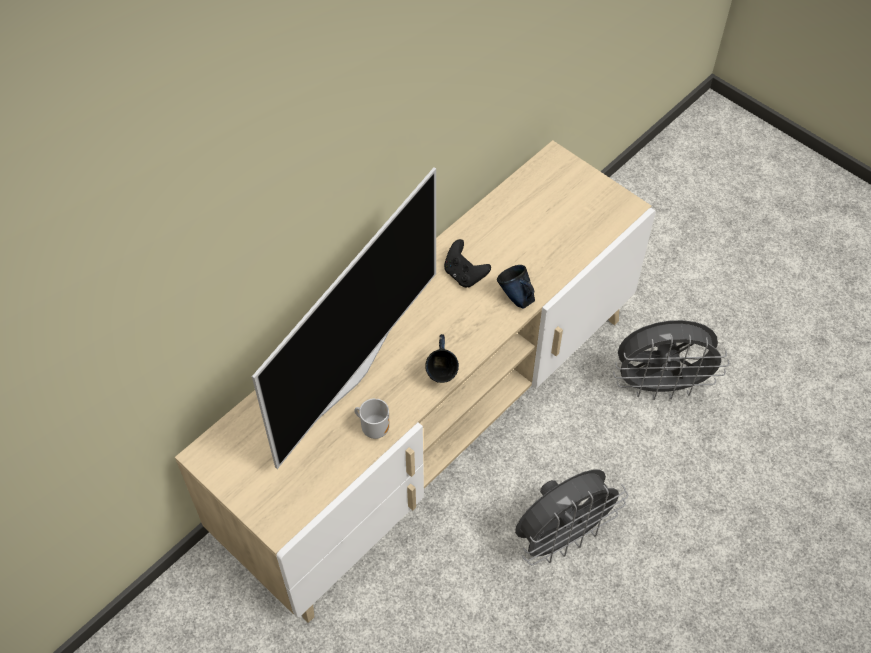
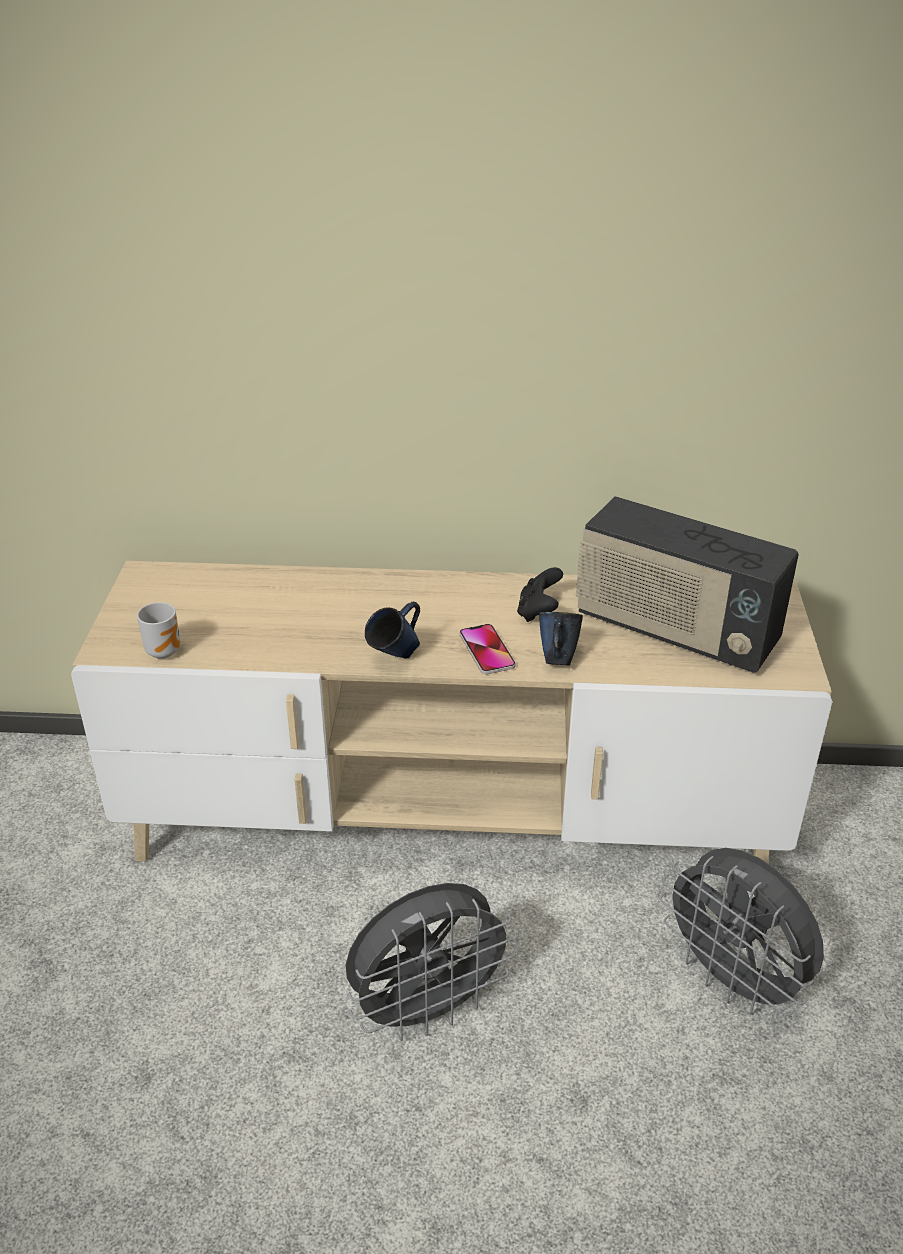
camera: 50 degrees right, 20 degrees down
(351, 372) = (330, 604): television -> none
(374, 428) = (281, 649): mug -> mug (165, 650)
(476, 325) = (487, 650): none -> phone
(543, 228) = (674, 631): none -> radio
(561, 537) = (428, 1010): grey fan -> grey fan turned 45 degrees counterclockwise

